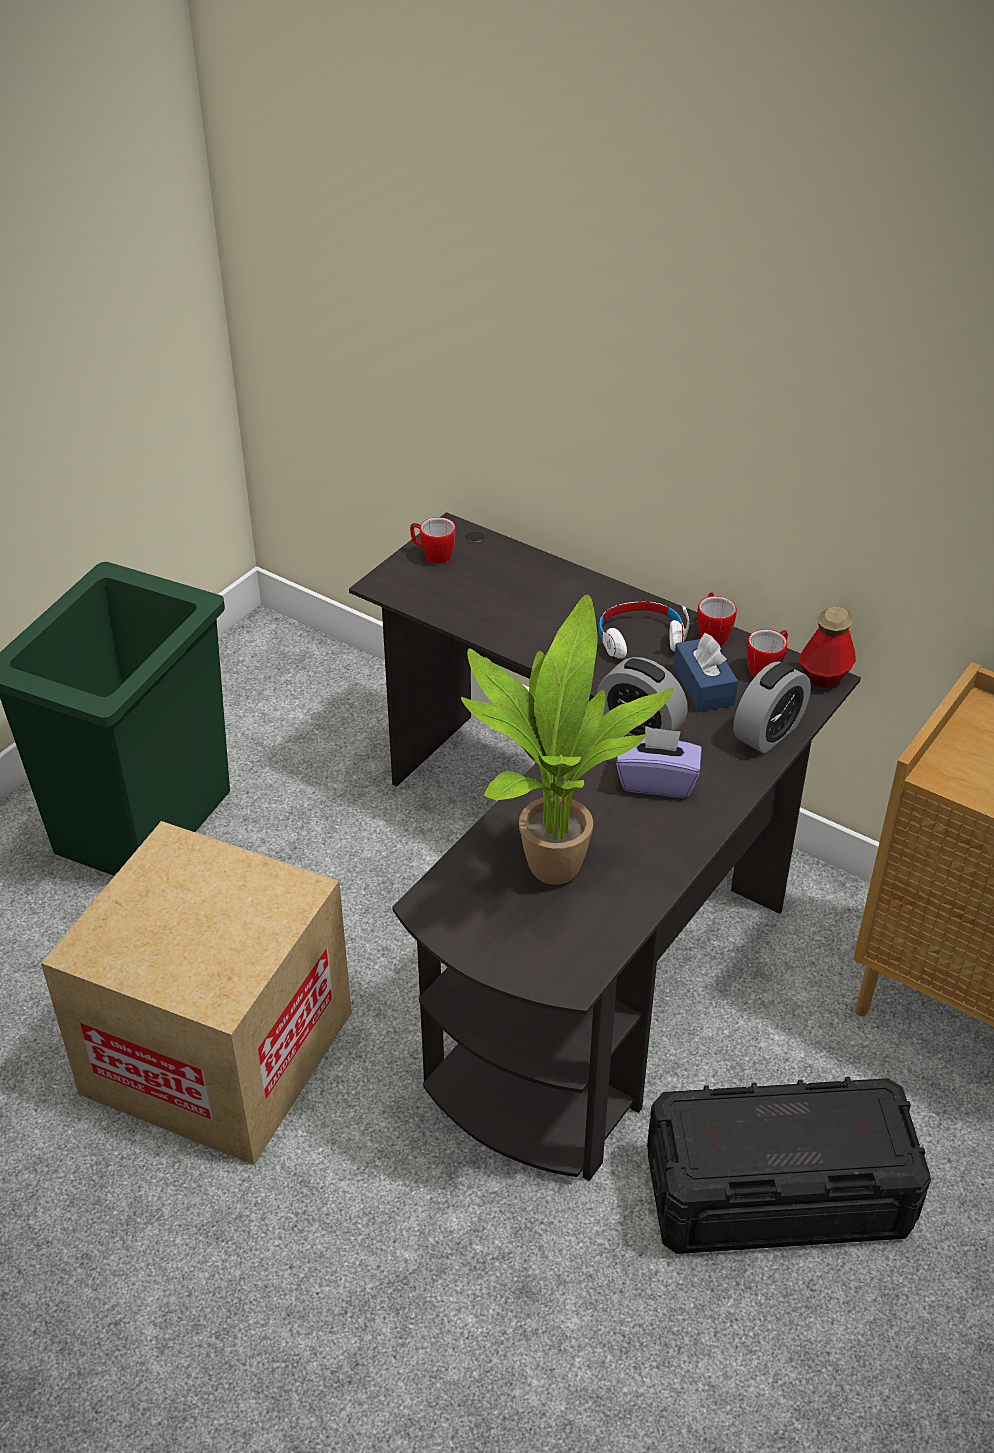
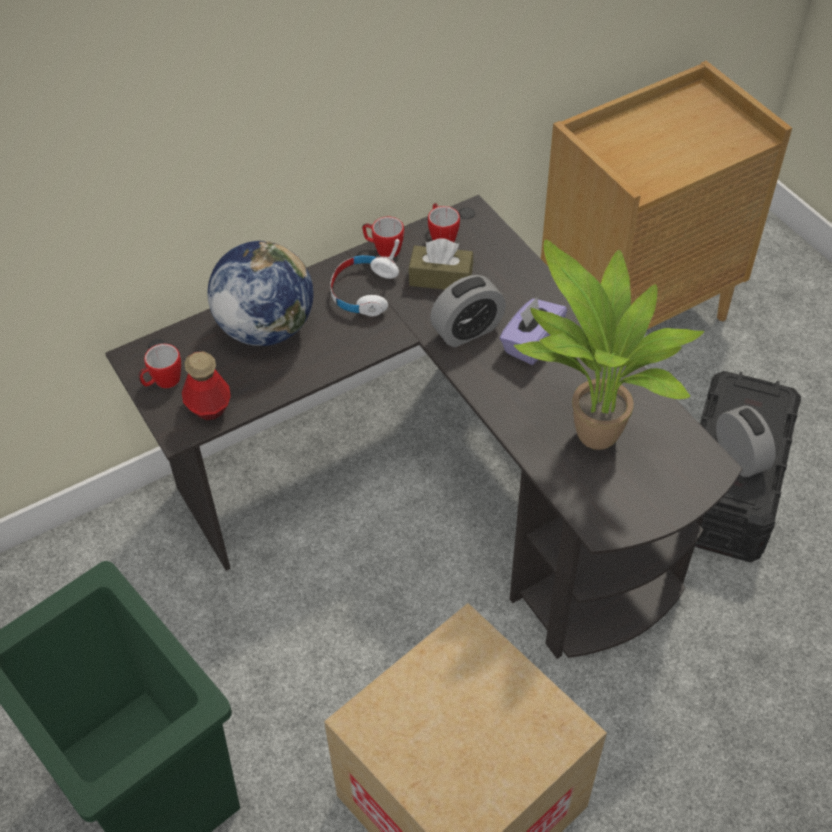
camera: 65 degrees left, 10 degrees up
(542, 592) = (266, 328): none -> globe
(703, 686) = (441, 278): blue tissue box -> brown tissue box
(768, 733) = (511, 264): alarm clock -> alarm clock (740, 457)
(824, 676) = (468, 211): bottle -> bottle (209, 407)

